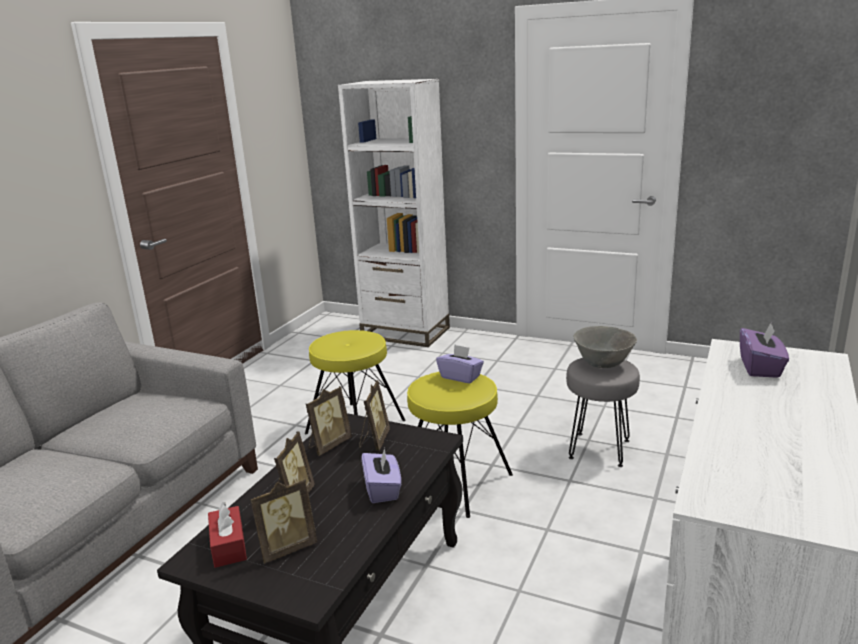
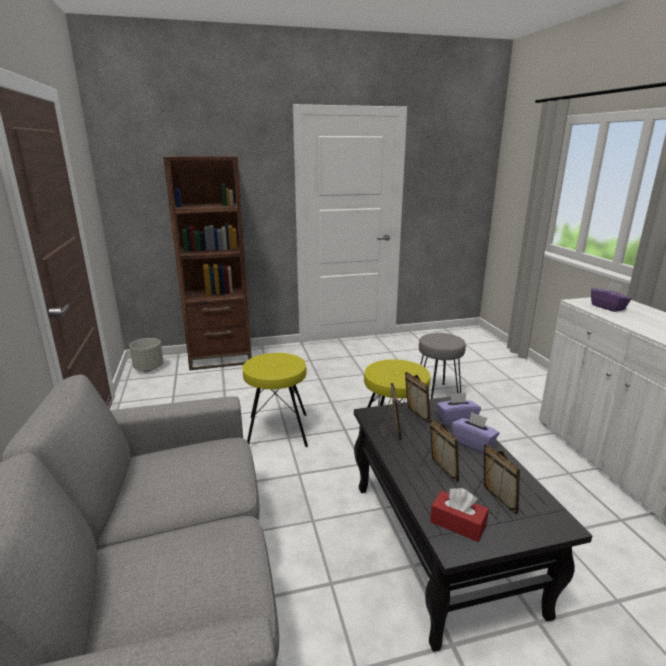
camera: 40 degrees left, 0 degrees up
(286, 548) = (492, 504): picture frame -> picture frame turned 45 degrees counterclockwise
(329, 326) = (149, 368): none -> grey planter
(405, 333) = (220, 358): white bookcase -> brown bookcase
(460, 377) = (391, 363): purple tissue box -> purple tissue box (456, 420)
(603, 364) = (439, 337): grey bowl -> none

